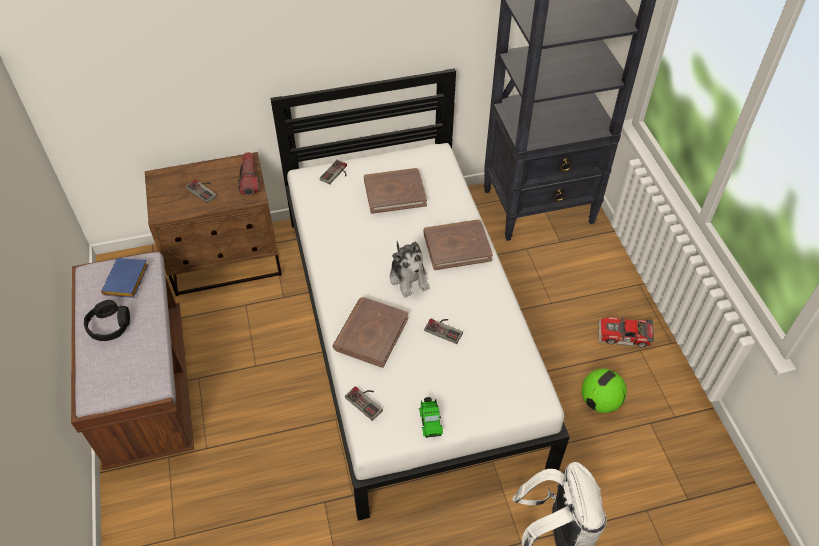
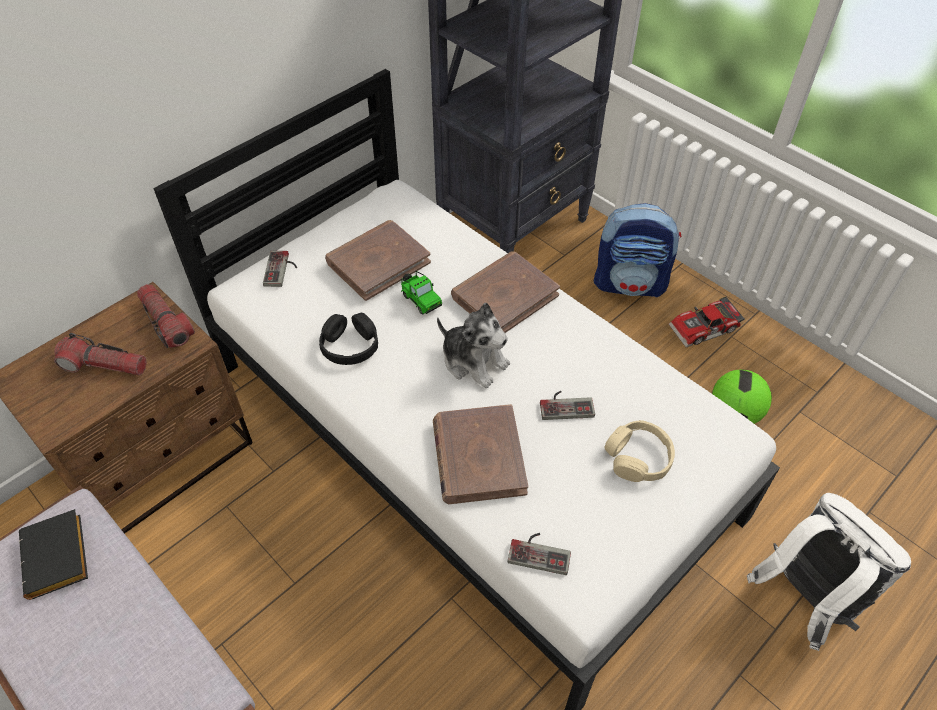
camera: 30 degrees left, 0 degrees up
(109, 325) = (71, 644): black headphones -> black headphones (350, 346)
(127, 282) = (59, 559): blue book -> black book
(204, 190) = (105, 365): game controller -> flashlight
(430, 421) = (638, 535): toy car -> toy car (420, 299)
(464, 379) = (638, 458): none -> beige headphones
(593, 281) = (630, 284): none -> backpack

